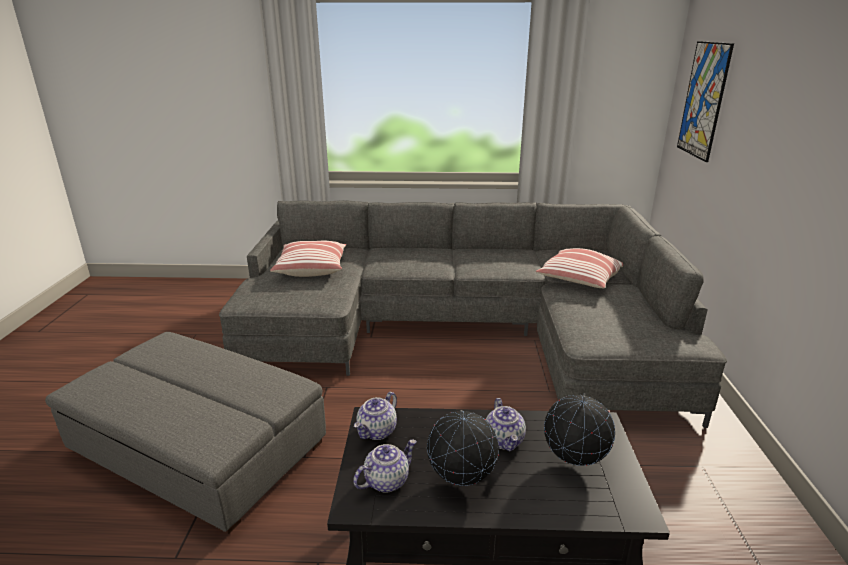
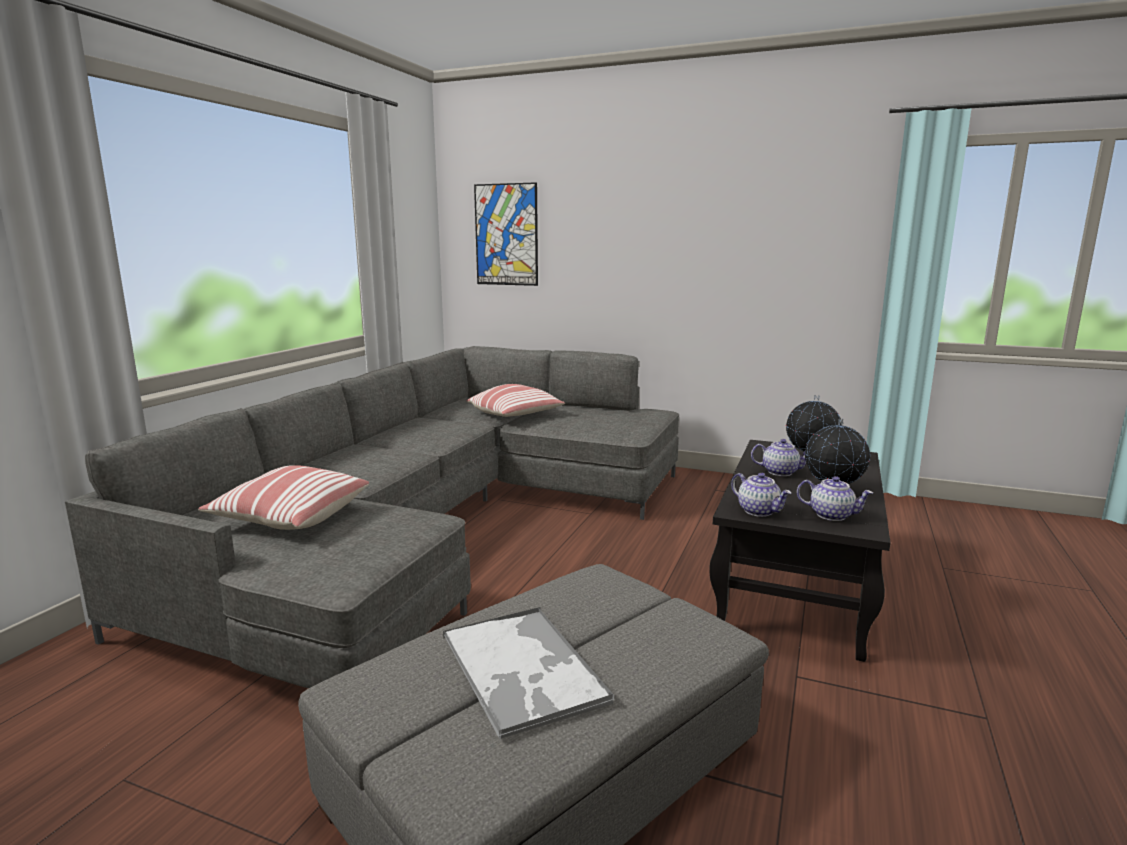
camera: 70 degrees left, 10 degrees down
(169, 379) = (523, 669): none -> tray
(386, 480) = (832, 515): teapot -> teapot turned 135 degrees clockwise

